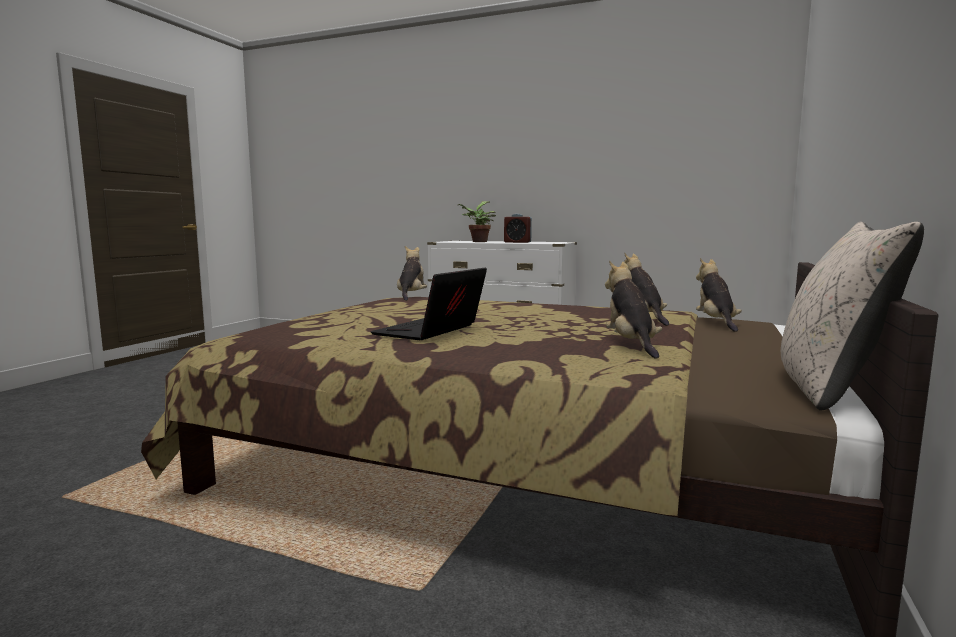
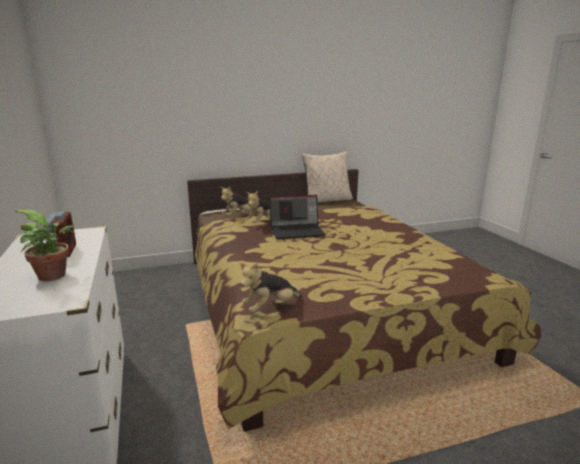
camera: 130 degrees left, 10 degrees up
(430, 331) = (382, 243): laptop -> laptop (297, 231)
(631, 345) = (332, 214): plush toy -> none

